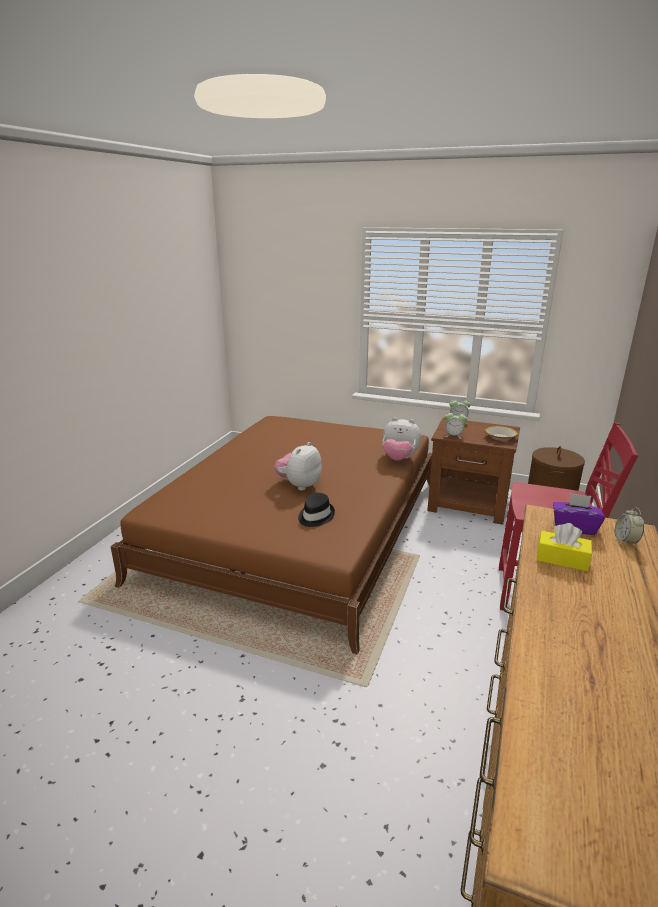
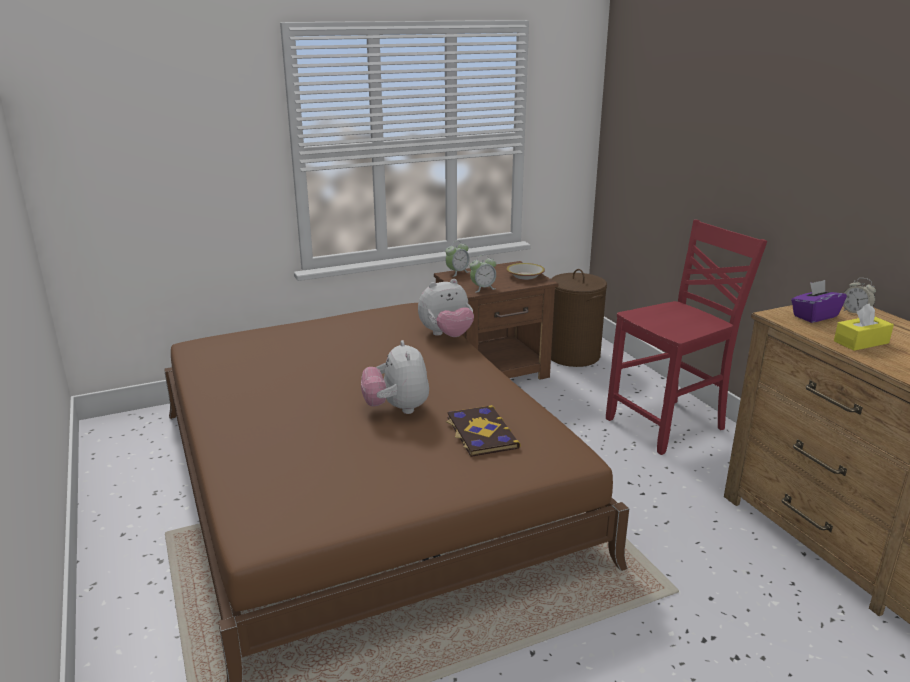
camera: 45 degrees left, 0 degrees up
(315, 516) = (480, 433): black hat -> book

